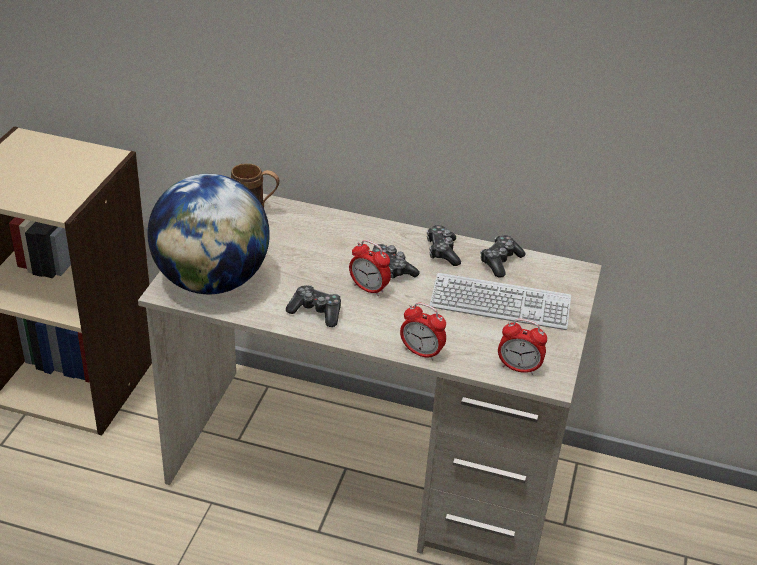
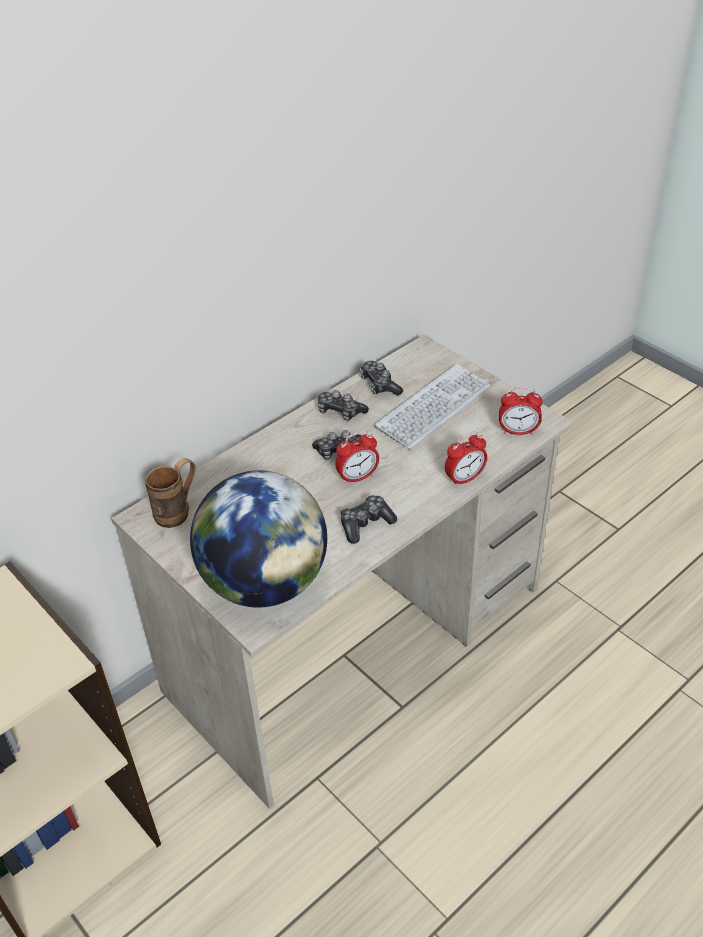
camera: 55 degrees left, 5 degrees up
(518, 368) = (518, 431): alarm clock -> alarm clock turned 45 degrees clockwise

